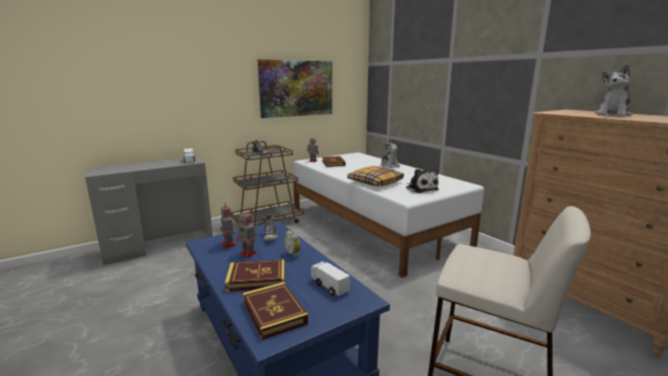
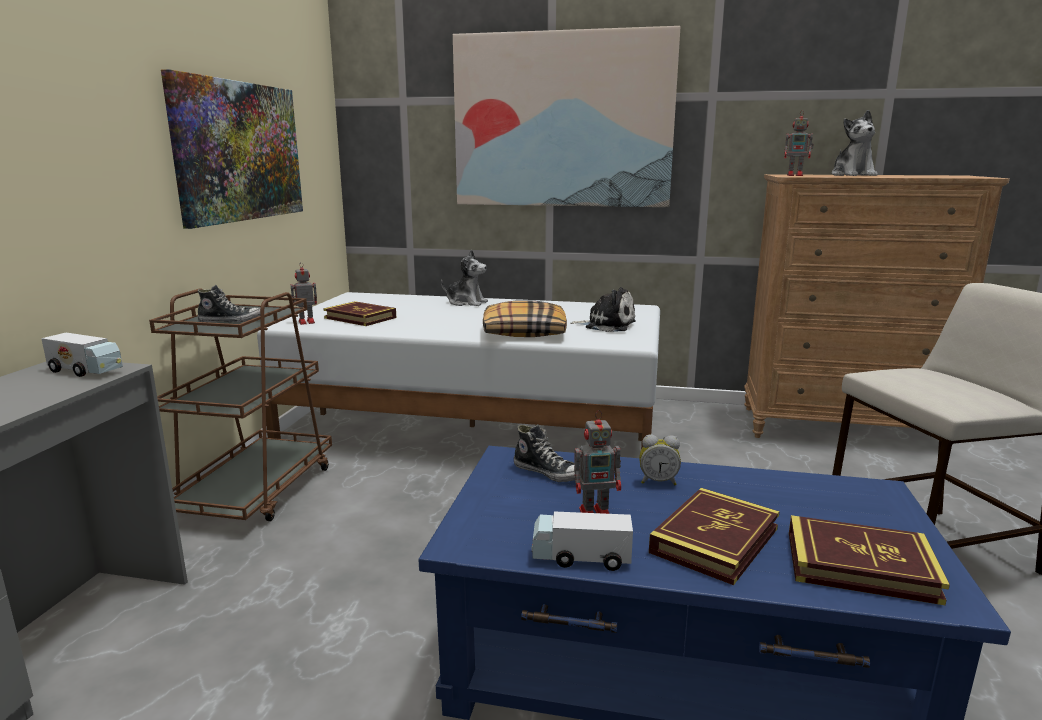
camera: 45 degrees left, 0 degrees up
(229, 245) = (522, 519): toy robot -> toy robot (796, 175)
(329, 286) = (809, 496): toy truck -> toy truck (580, 557)
(454, 72) = (562, 121): none -> picture

